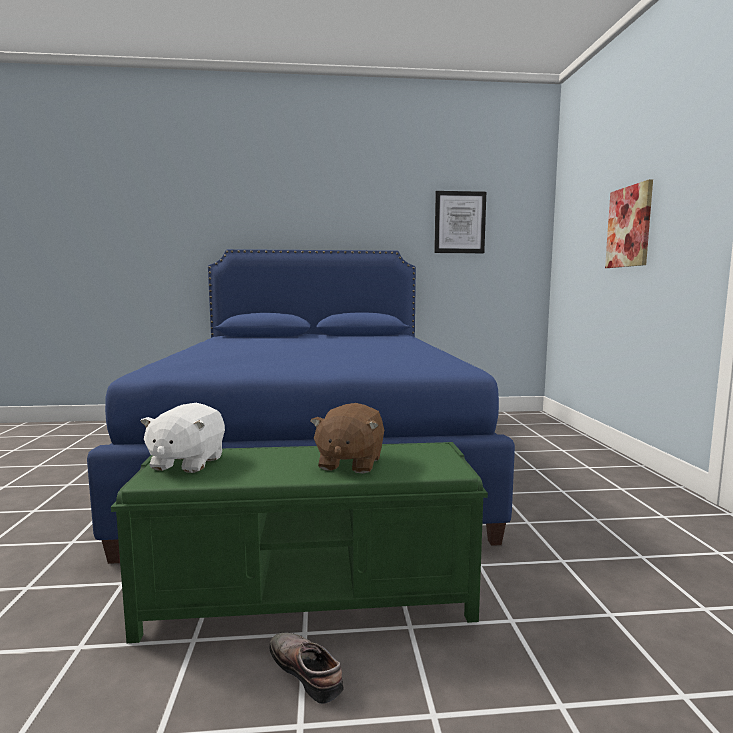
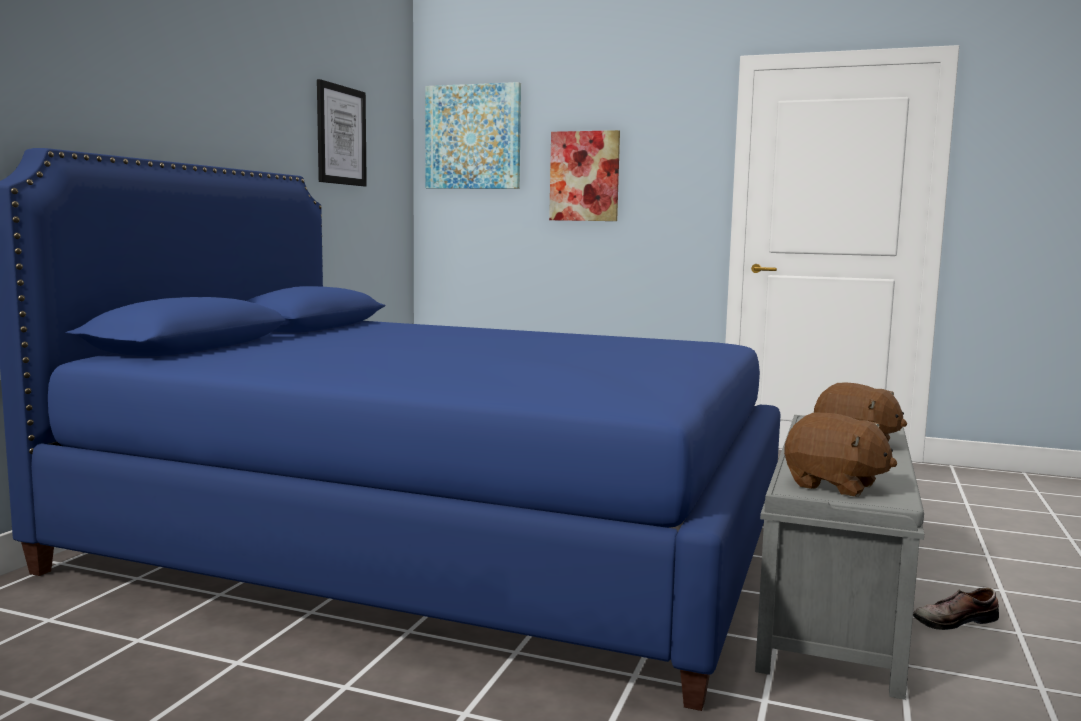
camera: 65 degrees left, 0 degrees up
(186, 463) = (834, 486): white plush toy -> brown plush toy
(312, 596) = (833, 601): green bench -> grey bench
(576, 207) = (473, 137): none -> picture

